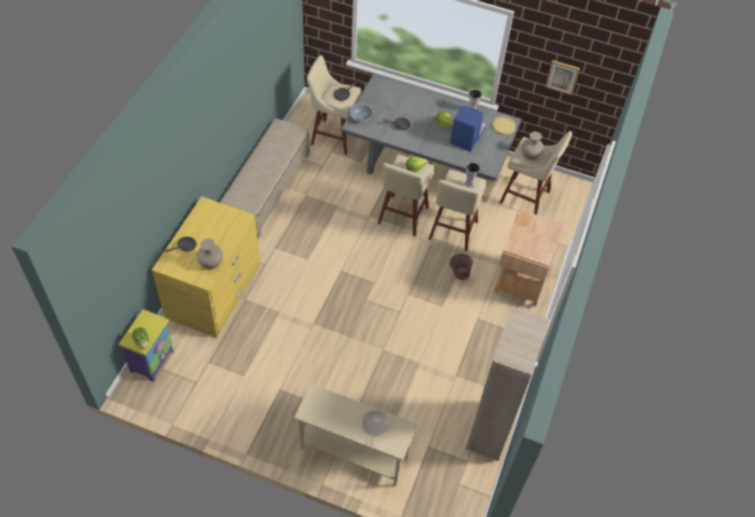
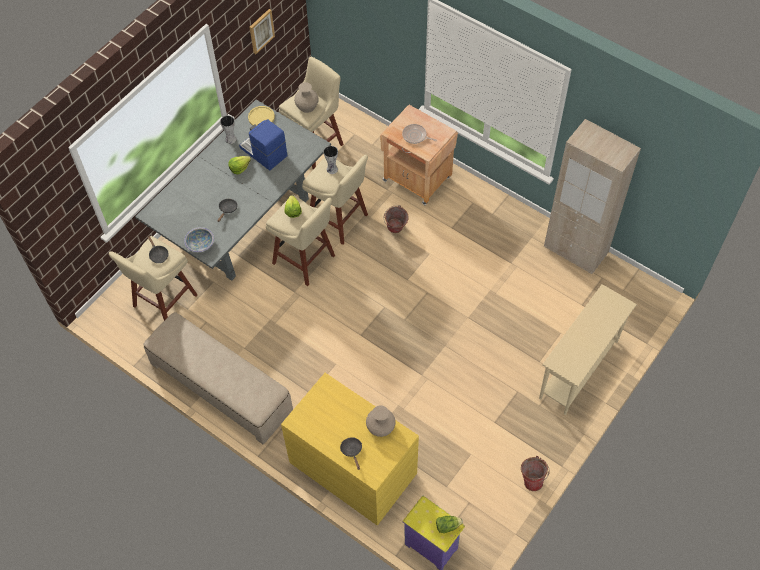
camera: 70 degrees left, 5 degrees up
(228, 430) = (532, 479): none -> bucket
(374, 426) = (599, 319): frying pan -> frying pan (415, 136)

